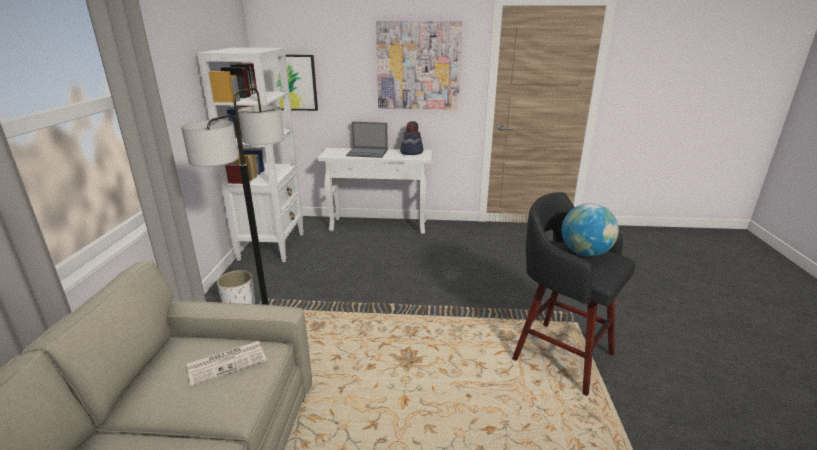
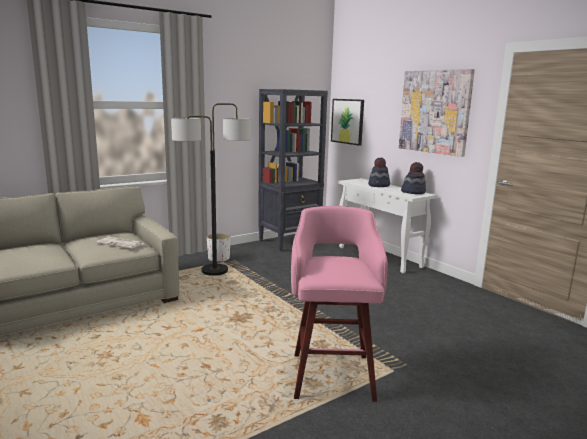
camera: 50 degrees right, 10 degrees down
(272, 246) = (290, 242): white bookcase -> black bookcase
(367, 153) = (379, 185): laptop -> hat
(560, 354) = (332, 374): black stool -> pink stool
(585, 253) = (345, 265): globe -> none

